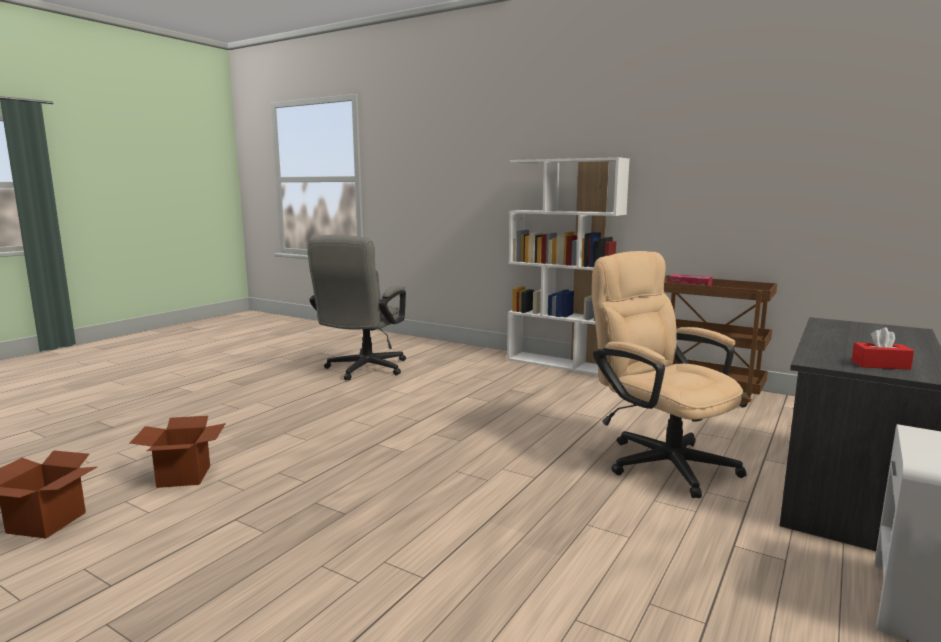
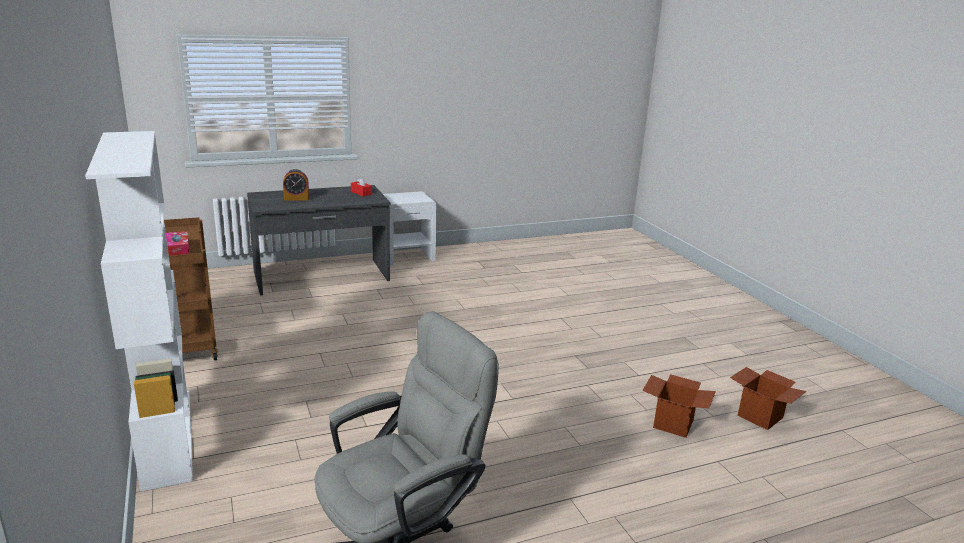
camera: 145 degrees left, 10 degrees up
(660, 460) = (363, 316): beige office chair -> none
(866, 336) = (296, 199): none -> alarm clock

